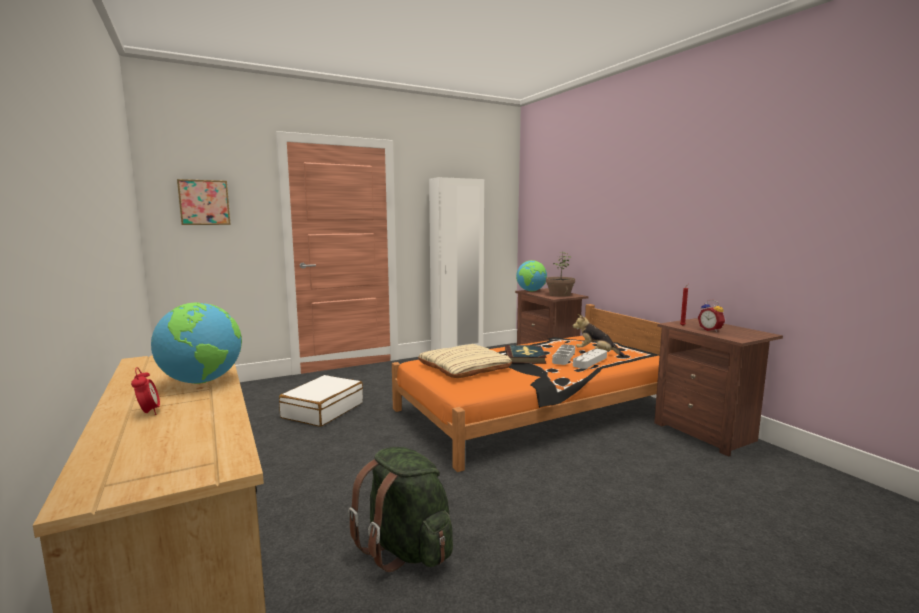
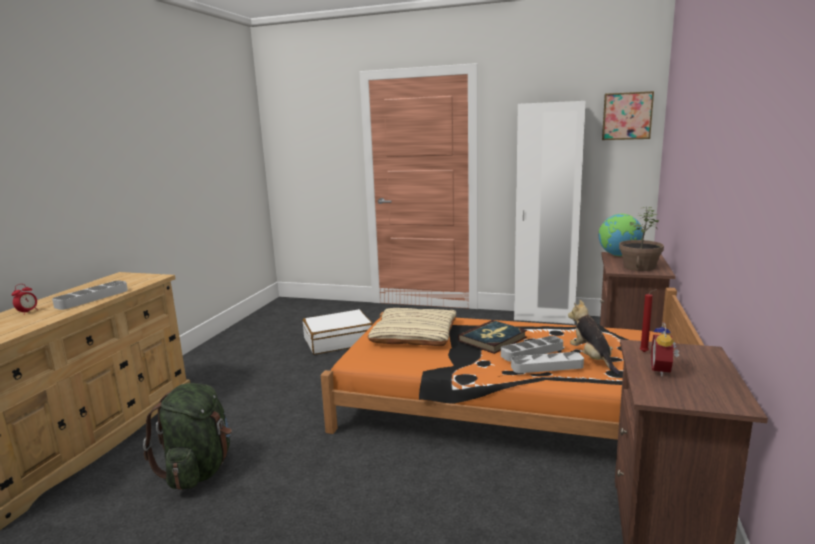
camera: 45 degrees right, 5 degrees up
(202, 381) = (92, 298): globe -> grey tray
(204, 202) = (305, 142): picture -> picture (627, 116)

